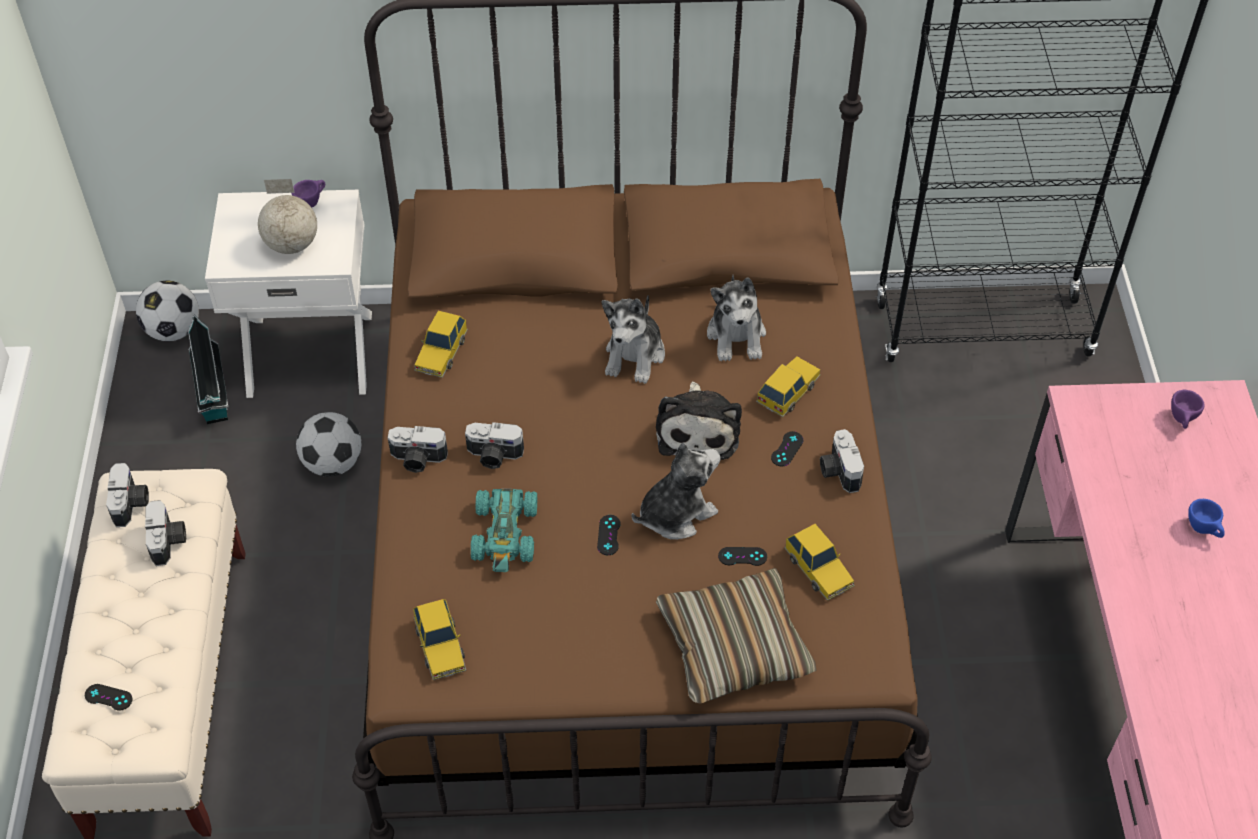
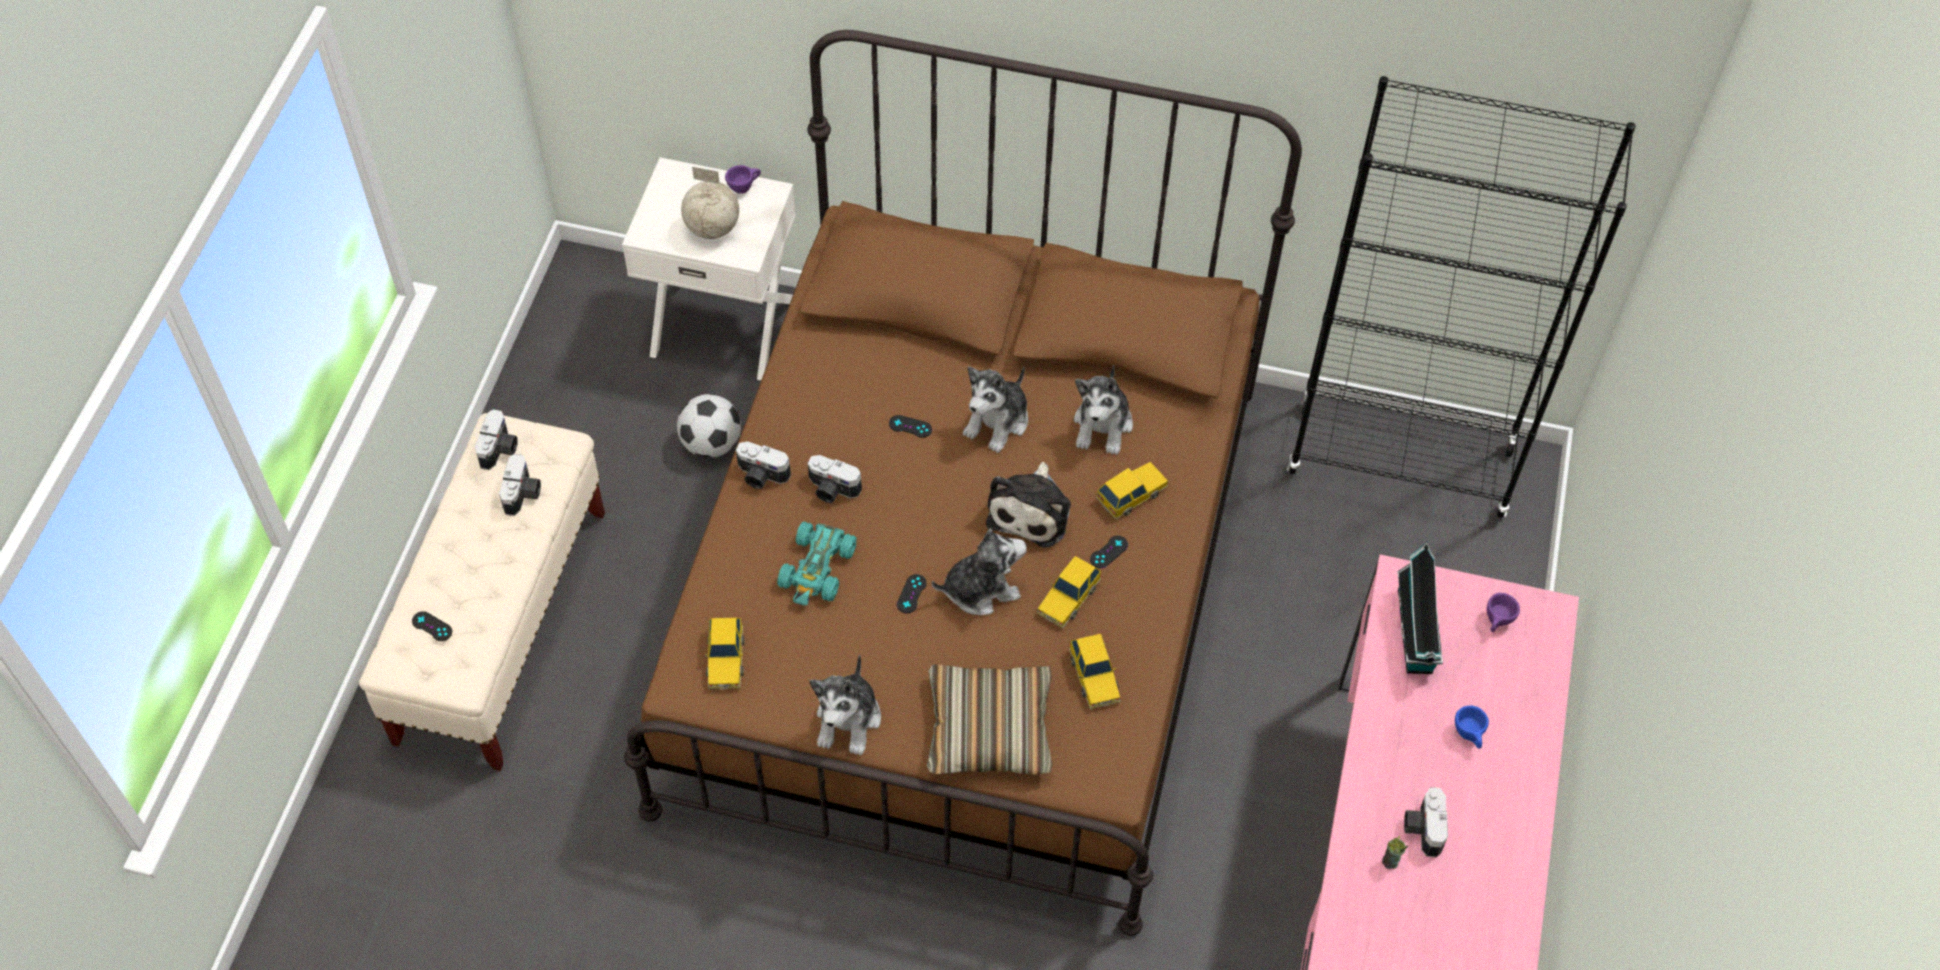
camera: 15 degrees right, 5 degrees up
(173, 331) = (600, 270): football -> none
(213, 394) = (619, 345): toy house -> toy house (1415, 634)
(441, 352) = (816, 374): toy car -> toy car (1068, 598)
(589, 674) = (848, 720): none -> plush toy
(742, 556) = (1028, 646): black game controller -> black game controller (910, 426)
(838, 471) = (1149, 586): camera -> camera (1422, 828)
(1183, 669) = (1390, 862): none -> cup

